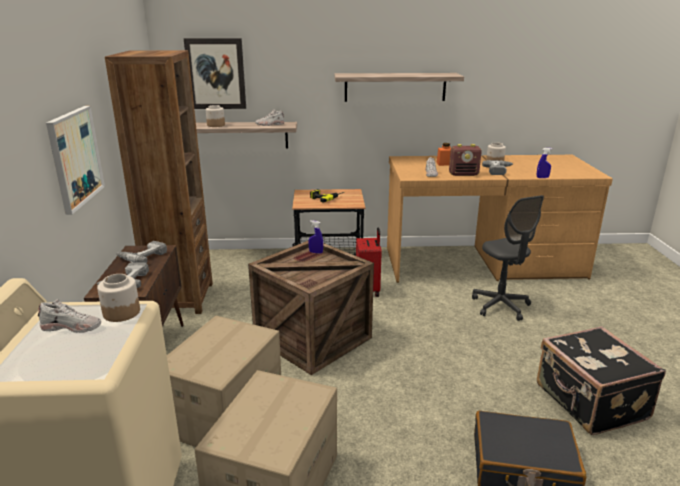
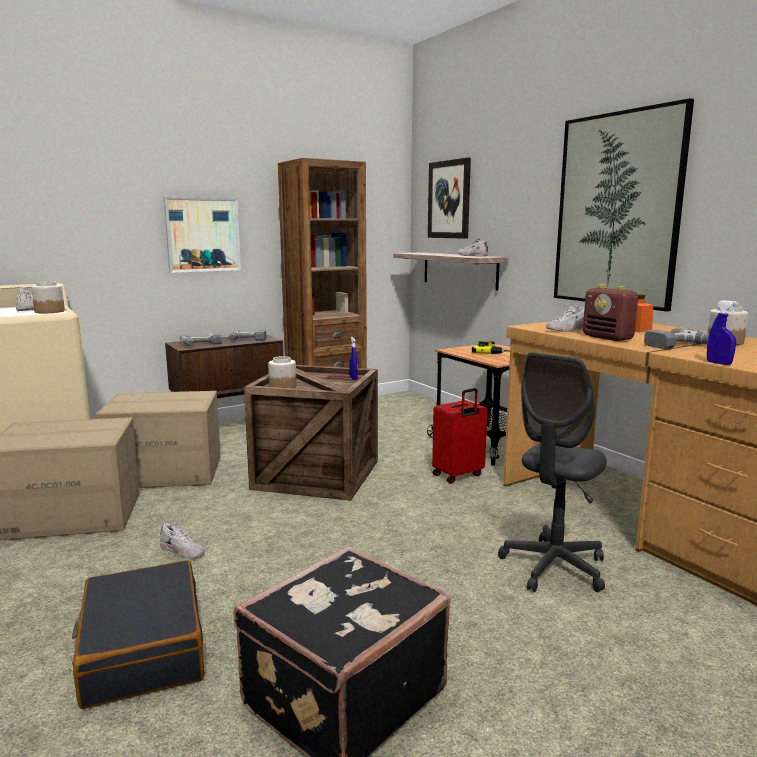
camera: 60 degrees right, 10 degrees down
(215, 125) = (431, 253): jar -> jar (282, 386)
(395, 87) = (617, 210): shelf -> picture
(397, 428) = (183, 551): none -> white shoe

